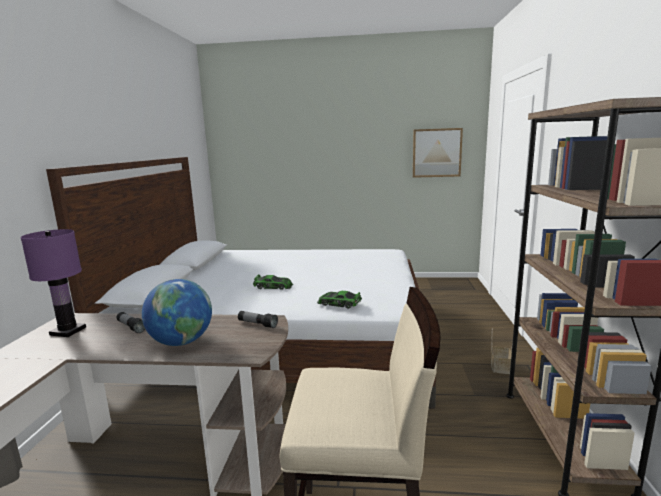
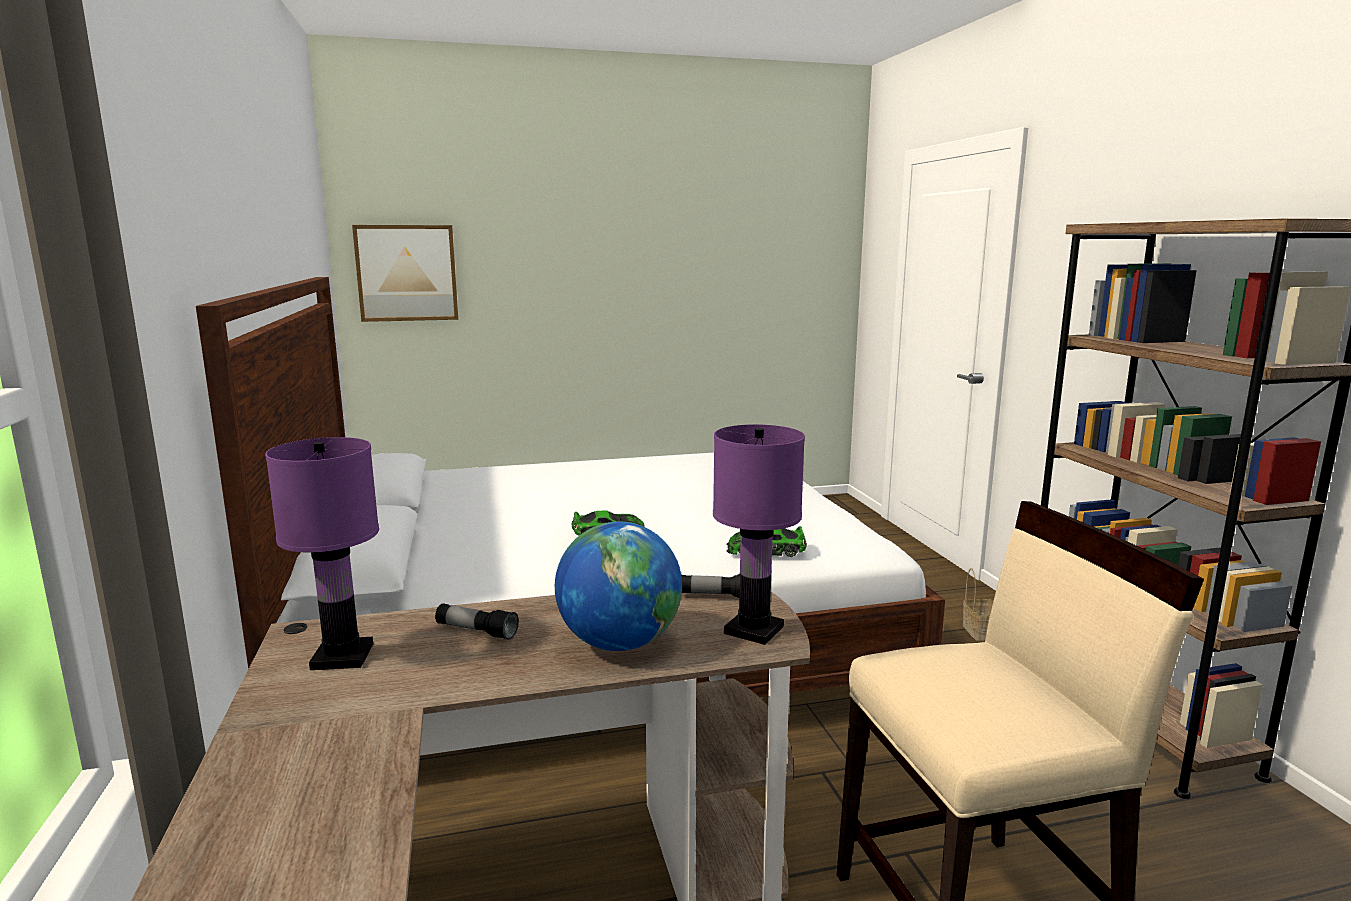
camera: 20 degrees left, 0 degrees up
(252, 344) = (753, 629): none -> purple table lamp
(436, 153) = (783, 276): picture -> picture (407, 273)

